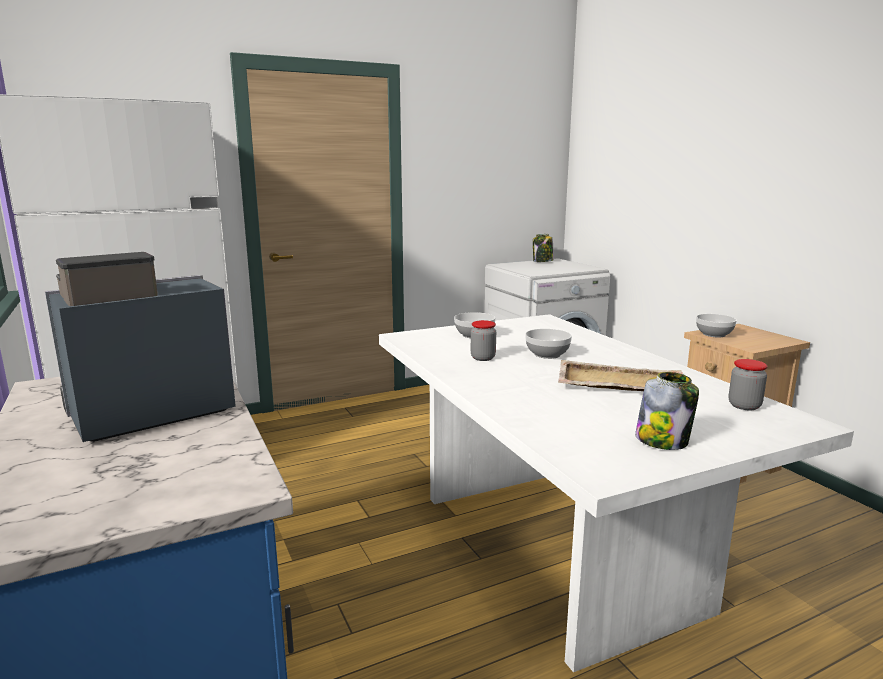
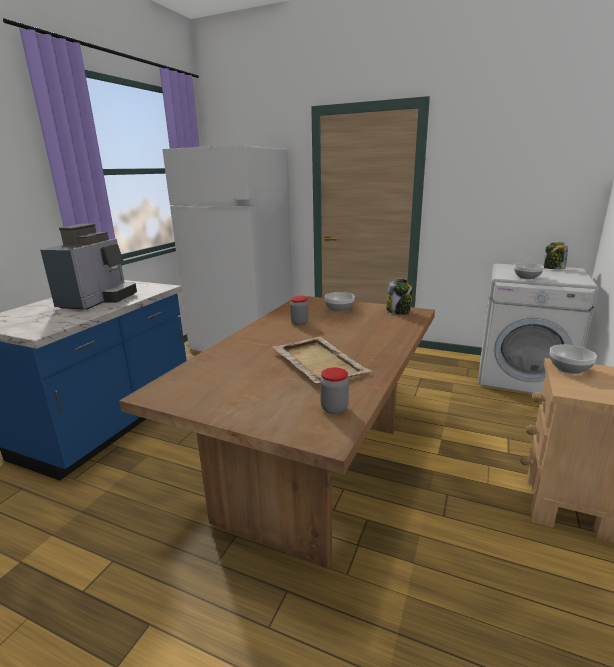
camera: 50 degrees right, 5 degrees up
(145, 414) = (98, 300): coffee machine -> coffee machine turned 90 degrees clockwise
(547, 354) = (337, 332): bowl -> bowl (526, 277)
(552, 548) = (314, 469): white dining table -> brown dining table
(663, 440) = (223, 397): jar -> jar (398, 311)

